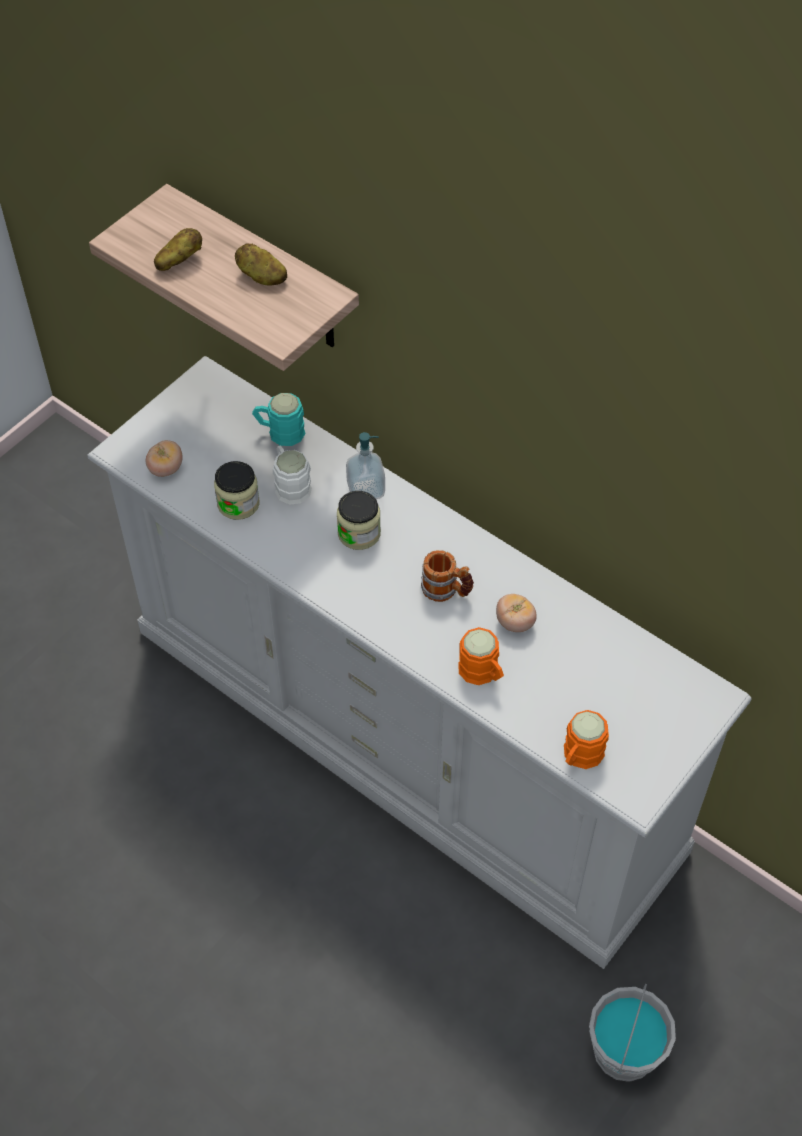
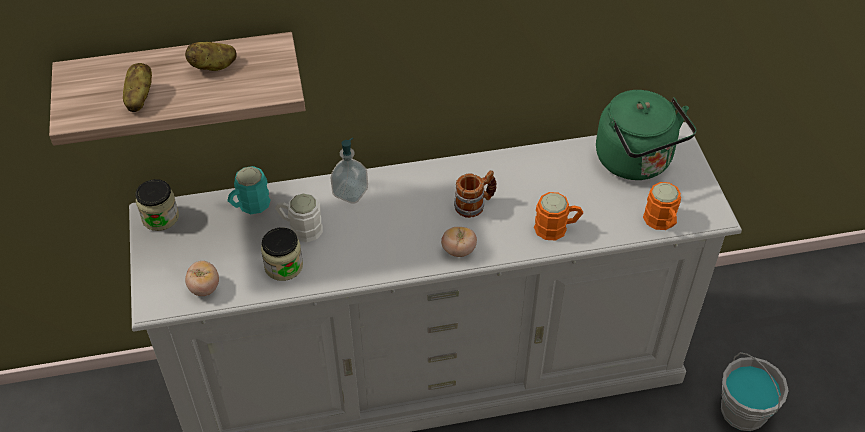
camera: 50 degrees left, 5 degrees down
(359, 533) = (382, 218): jar -> jar (160, 217)
(515, 623) = (534, 188): tomato -> tomato (458, 250)
(641, 685) = (636, 162): none -> green kettle

